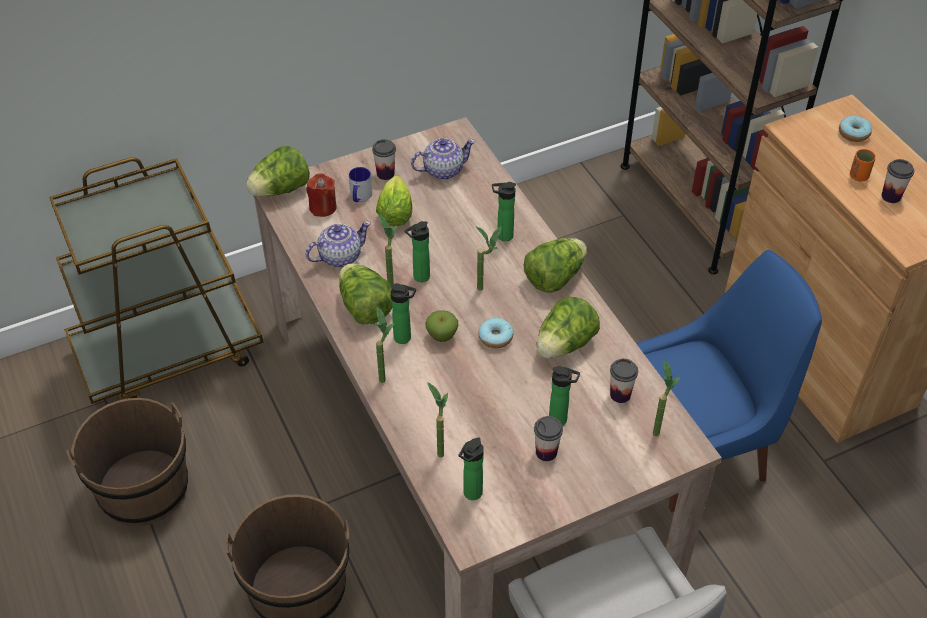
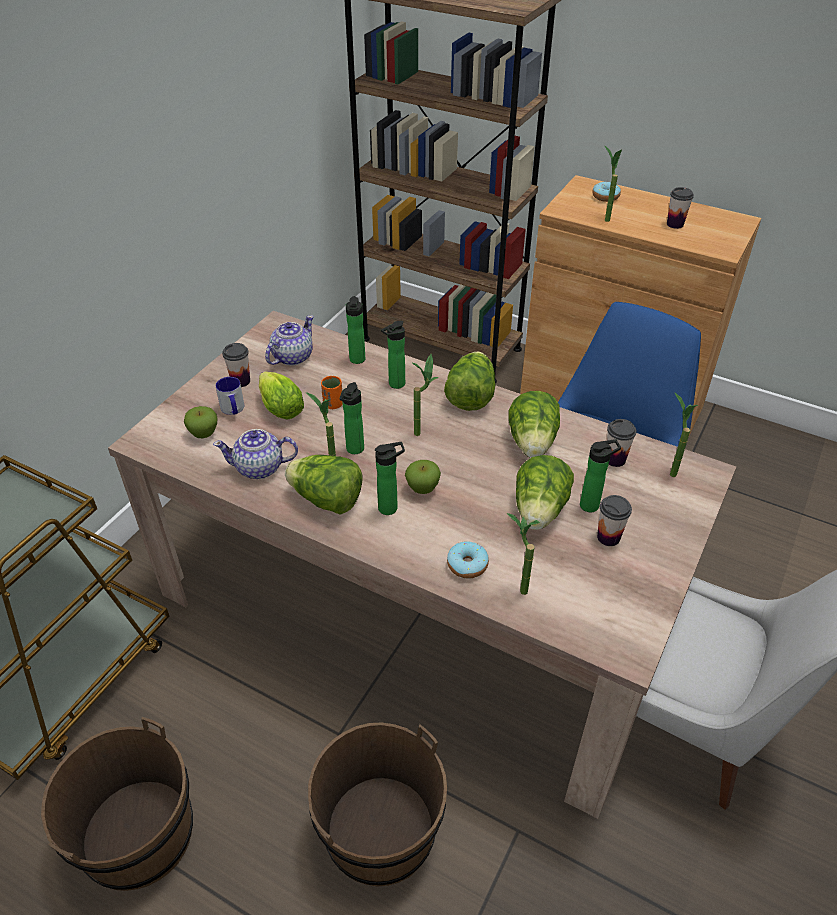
camera: 35 degrees left, 5 degrees down
(281, 190) = (146, 437): lettuce -> lettuce (540, 511)
(323, 207) = (204, 434): red candle -> apple
(339, 256) = (260, 468): teapot -> teapot turned 120 degrees counterclockwise
(383, 375) = (402, 550): potted plant -> potted plant (603, 218)
(471, 494) = (586, 611): bottle -> bottle (357, 361)
(495, 337) = (470, 466): donut -> donut (467, 565)
(858, 176) = (640, 220): orange cup -> orange cup (333, 404)

